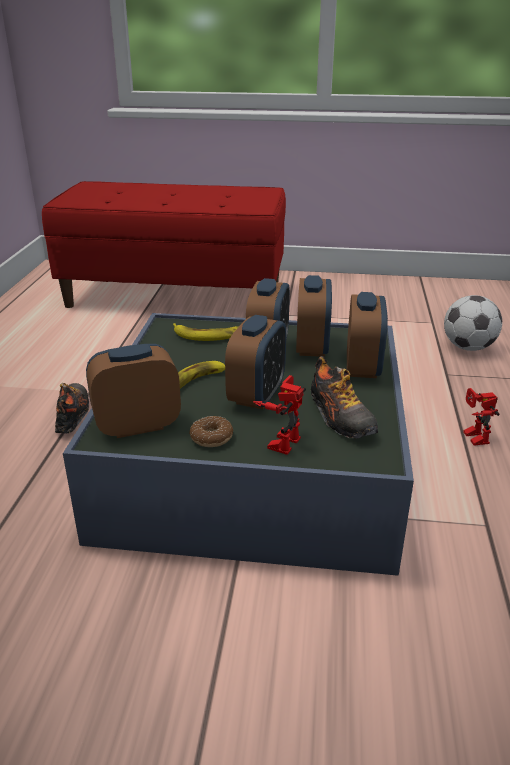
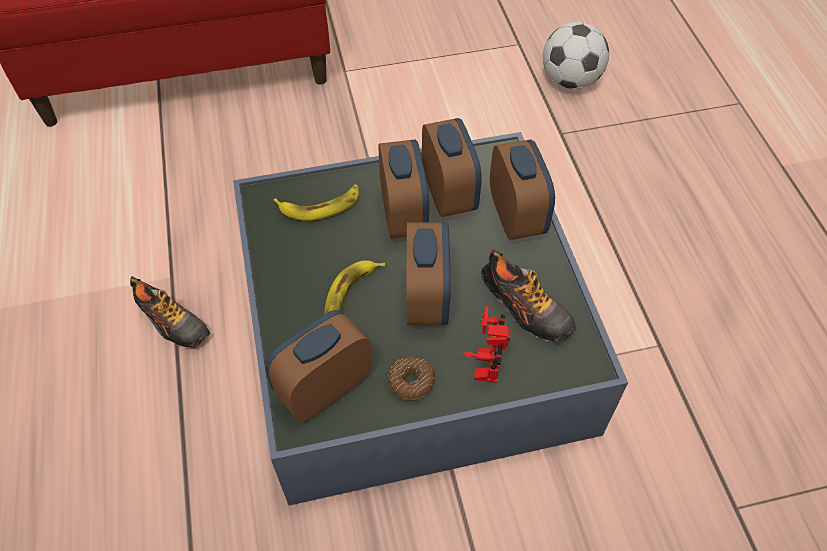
camera: 20 degrees left, 25 degrees up
(72, 415) = (172, 322): shoe -> shoe turned 150 degrees clockwise
(471, 437) = (613, 227): toy robot -> none

